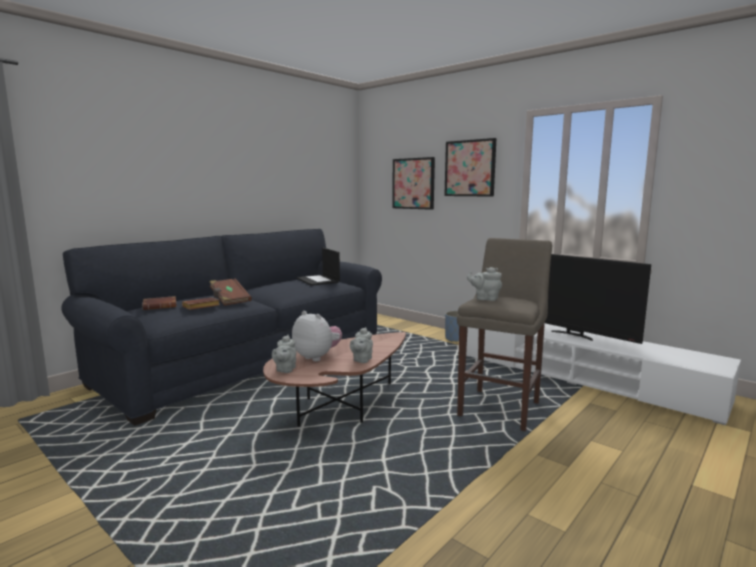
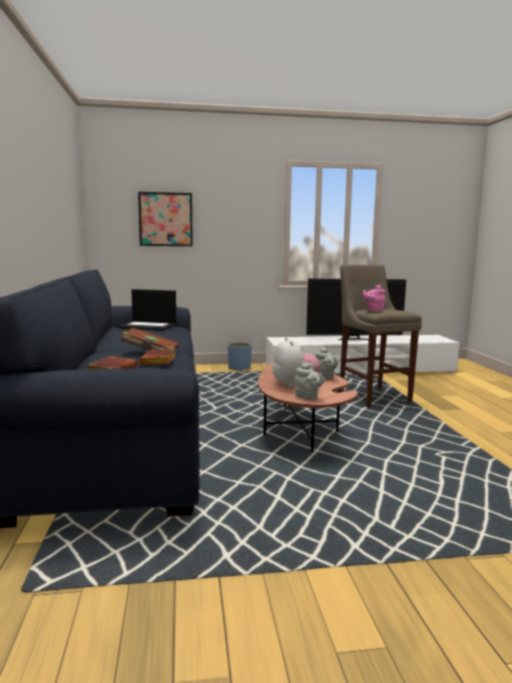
camera: 50 degrees left, 0 degrees up
(317, 357) = (294, 384): plush toy -> plush toy turned 90 degrees clockwise
(470, 168) = (232, 206): picture -> none
(485, 298) = (373, 310): grey teapot -> pink teapot

